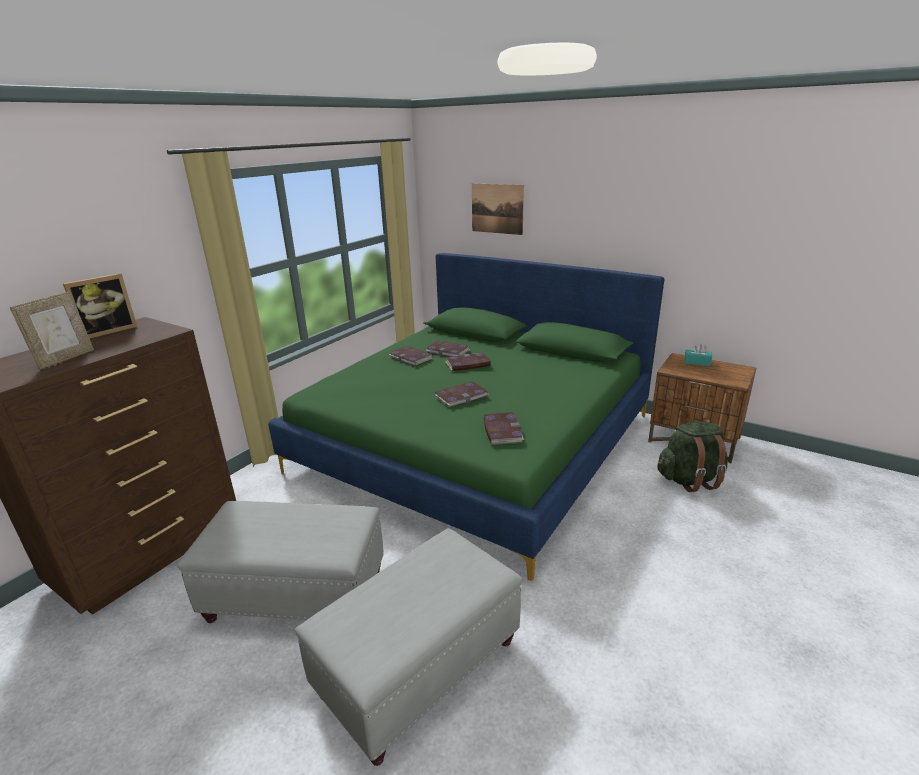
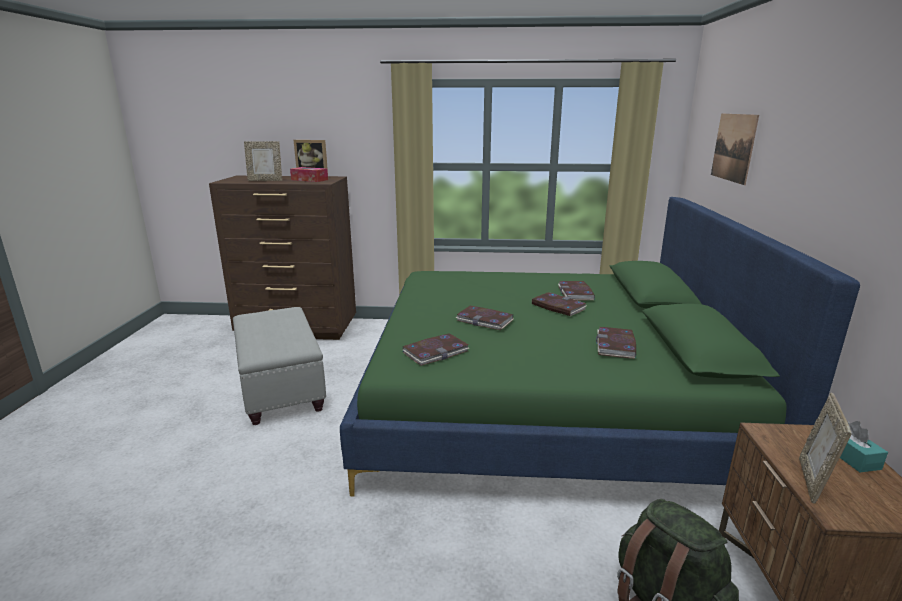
camera: 60 degrees right, 5 degrees down
(129, 335) = (309, 180): none -> tissue box
(411, 358) = (535, 284): book -> book (616, 345)
(420, 666) = (226, 464): grey ottoman -> none
(713, 377) = (812, 481): none -> picture frame

